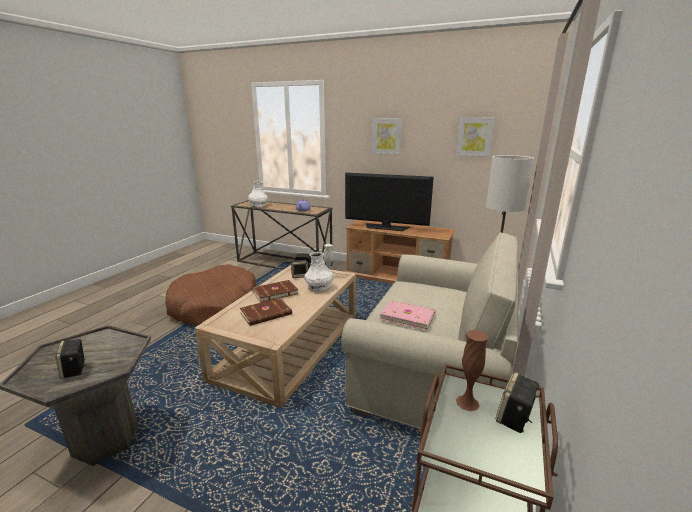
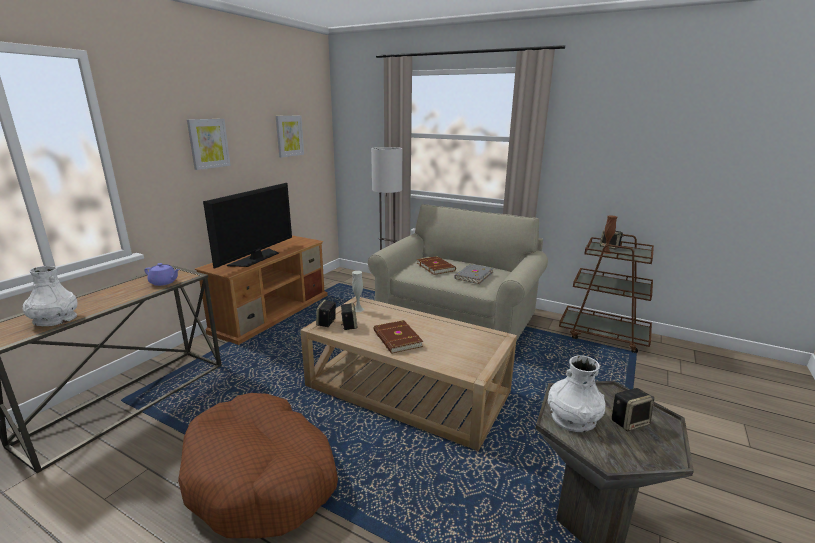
camera: 85 degrees left, 0 degrees up
(266, 314) = (448, 342): brown book -> brown book (436, 267)
(319, 286) = (387, 314): white vase -> white vase (572, 417)
(407, 316) = (473, 275): pink book -> grey book

